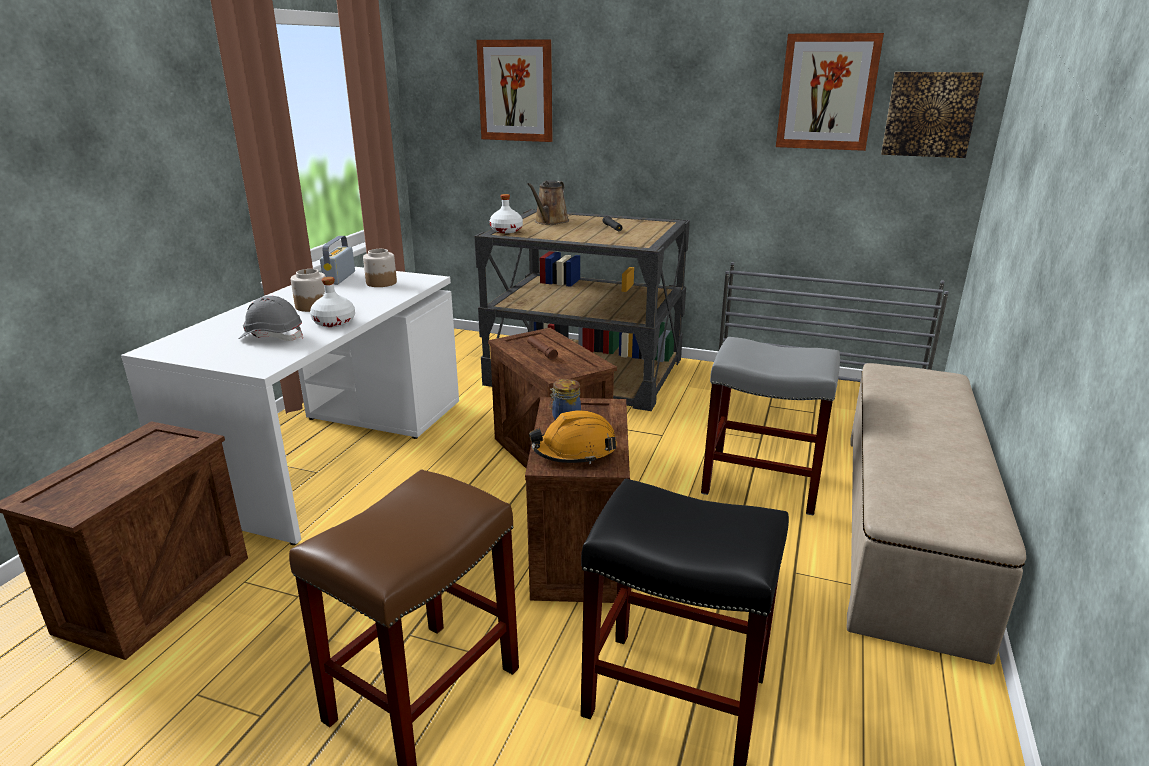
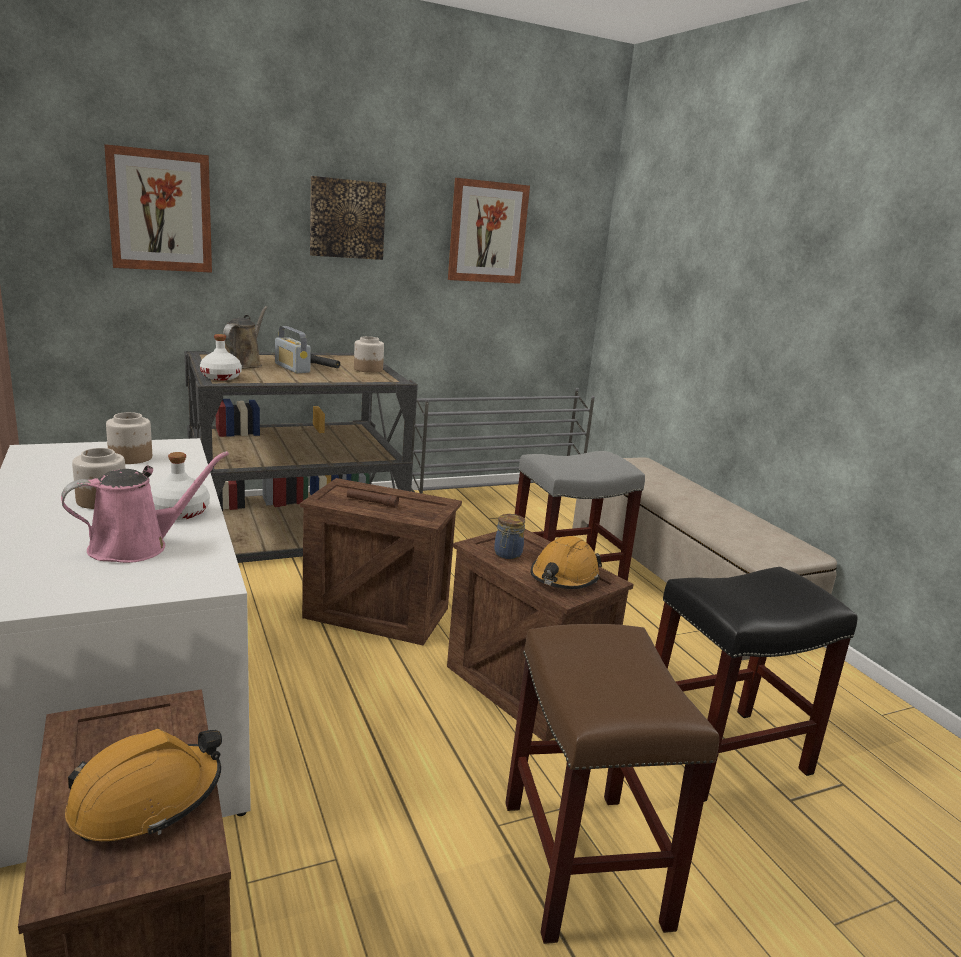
camera: 45 degrees left, 5 degrees down
(108, 478) = (146, 799): none -> orange hard hat
(272, 337) = (136, 546): grey hard hat -> pink watering can
(339, 278) = (54, 460): radio -> radio (292, 368)
(550, 222) = (243, 364): brown watering can -> brown watering can turned 150 degrees counterclockwise
(645, 234) = (368, 369): none -> jar
(930, 114) = (561, 254): picture -> picture (347, 219)

